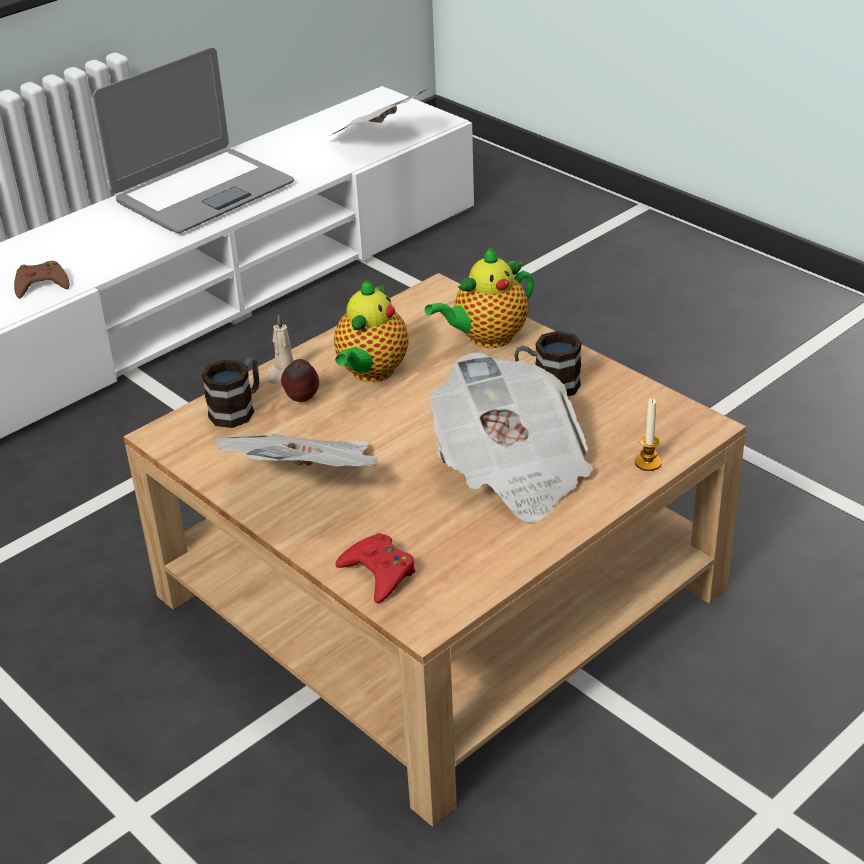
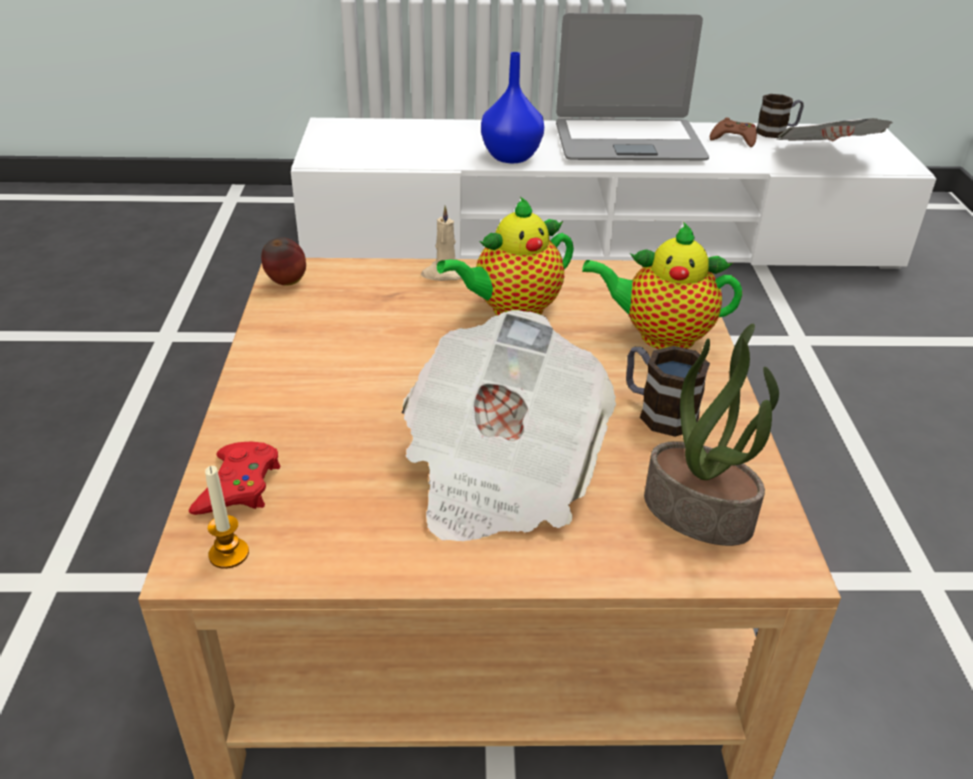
camera: 40 degrees right, 0 degrees up
(41, 285) = (430, 154): brown game controller -> brown game controller (734, 138)
(123, 253) = (512, 157): none -> blue vase
(238, 409) = (367, 281): mug -> mug (777, 132)
(302, 400) = (423, 301): apple -> apple (286, 284)
(308, 483) = (318, 370): newspaper -> none
(639, 427) = (699, 513): none -> potted plant
(648, 463) = (654, 559): candle -> candle (229, 554)

